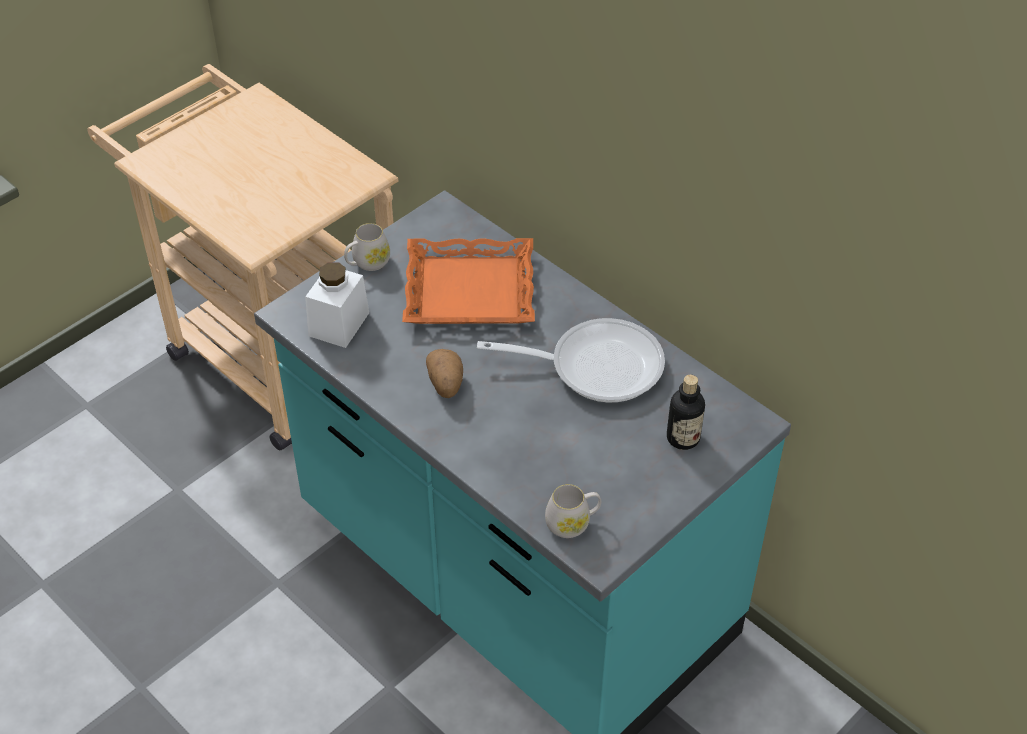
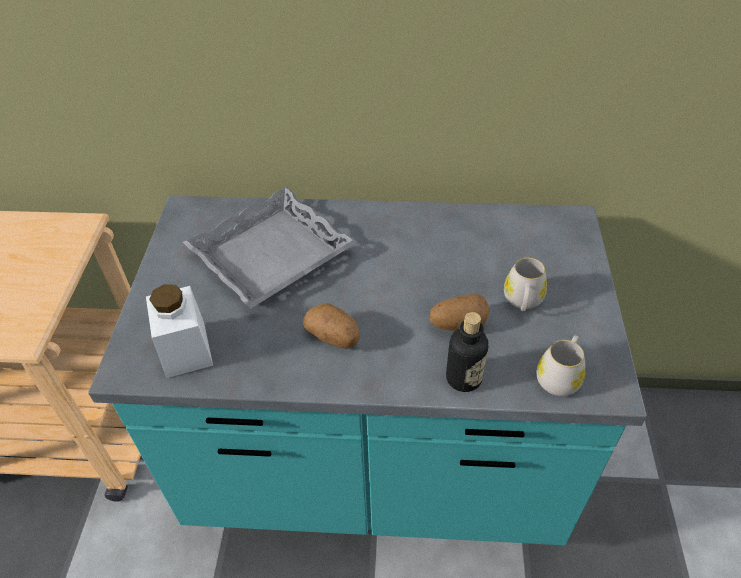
camera: 40 degrees left, 0 degrees up
(367, 263) = (159, 284): white mug -> white mug (522, 301)
(469, 292) = (272, 255): orange tray -> grey tray
(545, 436) = (458, 324): none -> potato
(596, 366) = (429, 249): frying pan -> none
(683, 438) = (547, 259): bottle -> bottle (463, 378)

